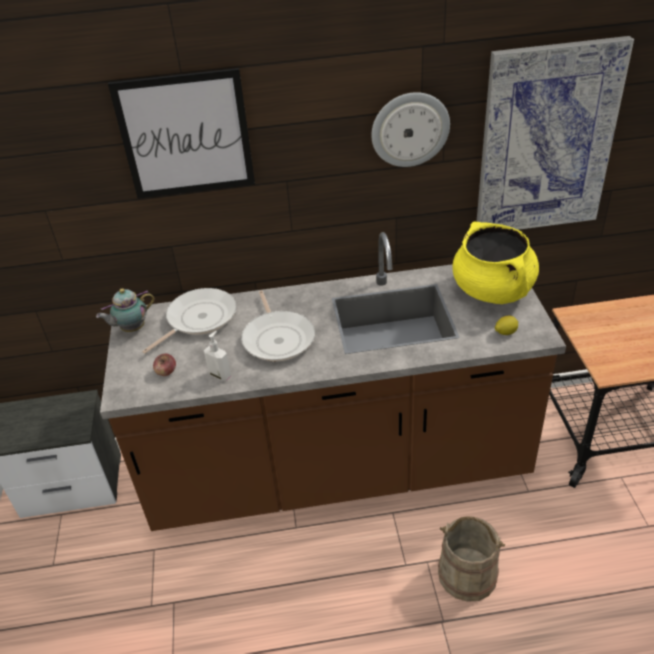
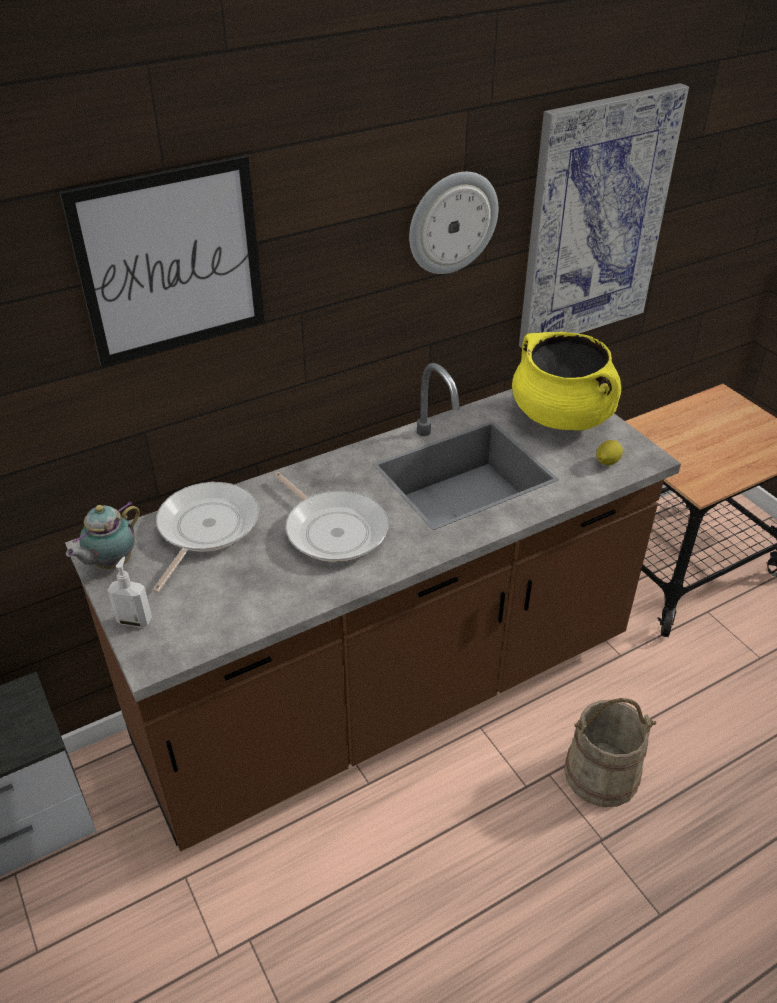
camera: 25 degrees left, 0 degrees up
(166, 372) = (202, 611): apple -> none
(220, 375) = (283, 596): soap dispenser -> soap dispenser (135, 620)

